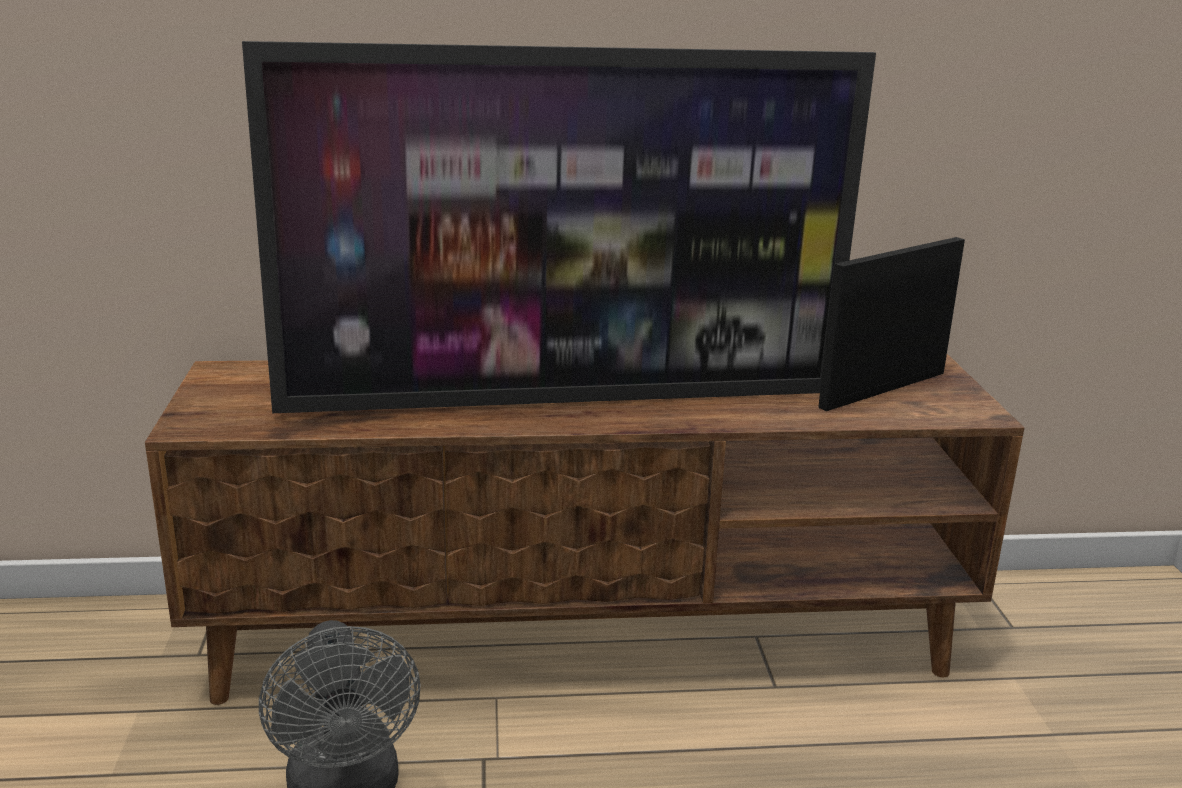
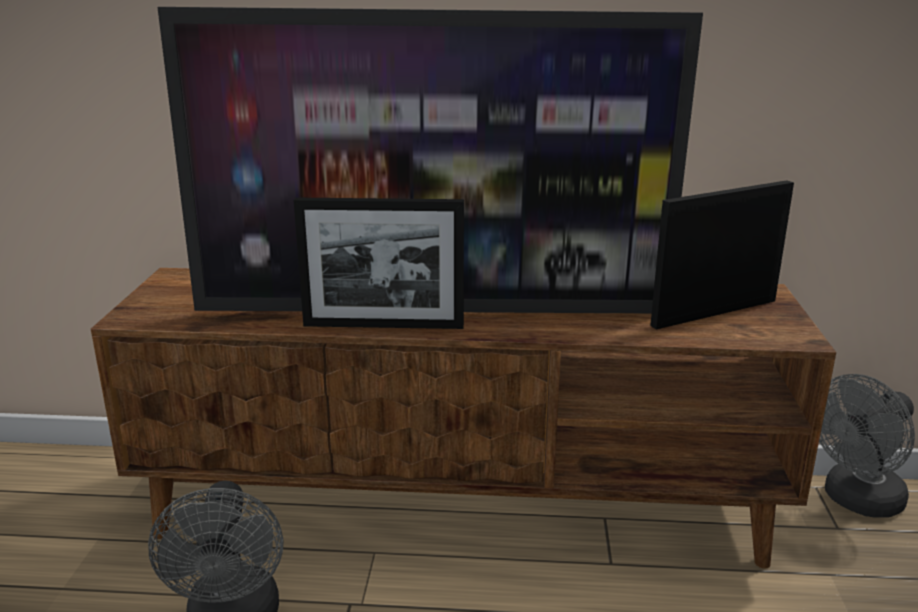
camera: 10 degrees right, 0 degrees up
(512, 421) = (383, 325): none -> picture frame
(1027, 597) = (856, 501): none -> grey fan

